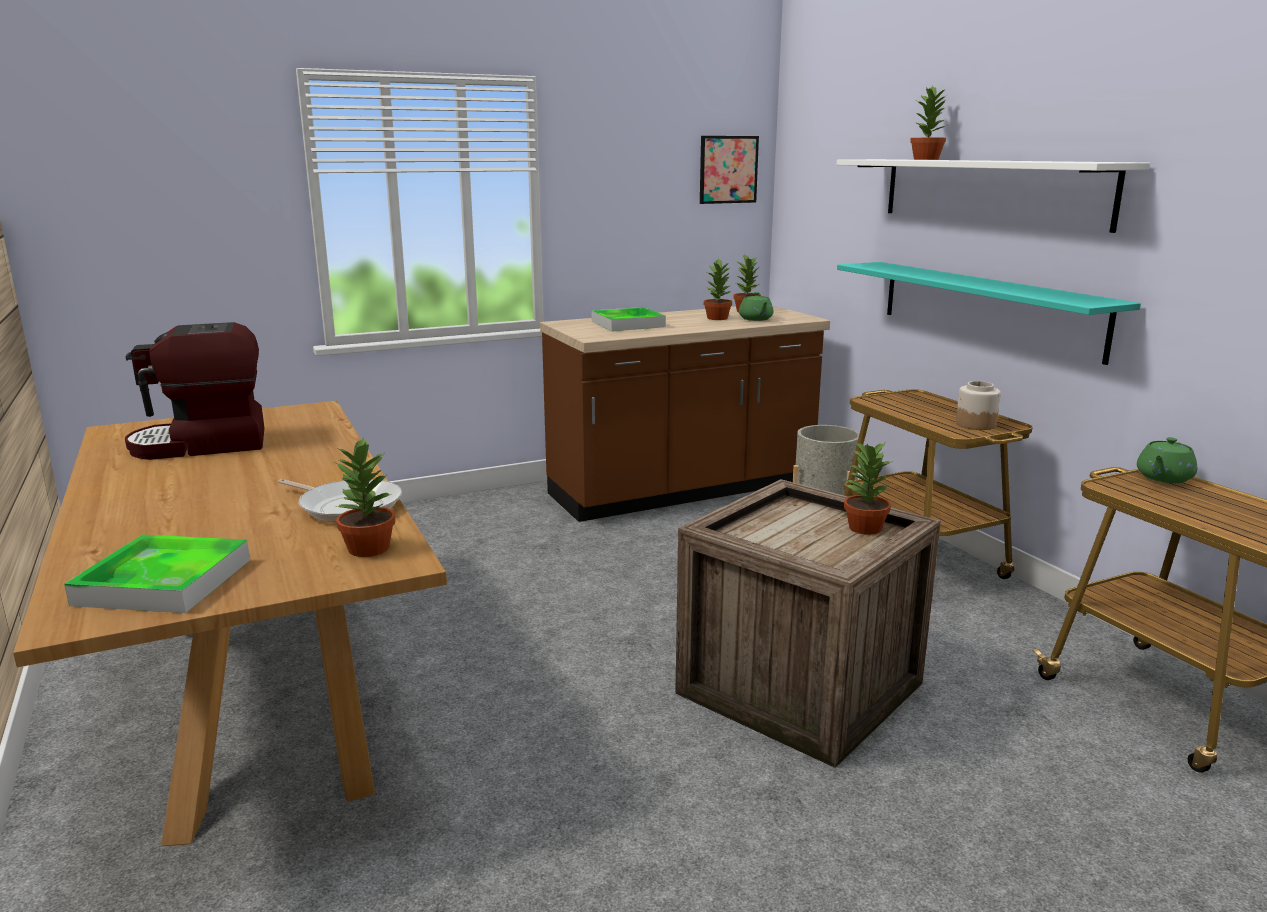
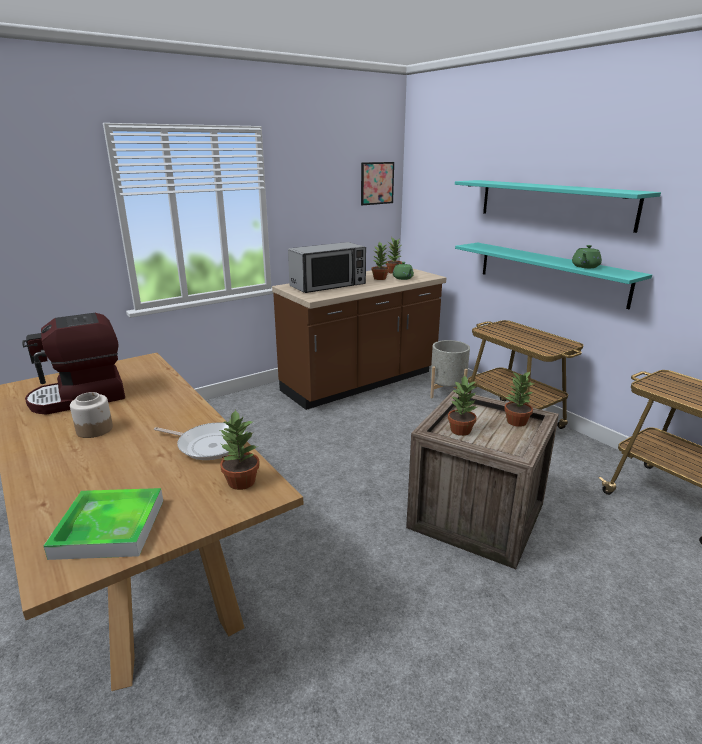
camera: 10 degrees left, 5 degrees up
(628, 324) = (328, 285): tray -> microwave
(926, 159) = (513, 183): potted plant -> potted plant (461, 430)
(975, 424) = (551, 344): jar -> jar (95, 429)
(990, 191) = (553, 203): white shelf -> turquoise shelf
(1163, 478) = (672, 378): green teapot -> green teapot (585, 267)

